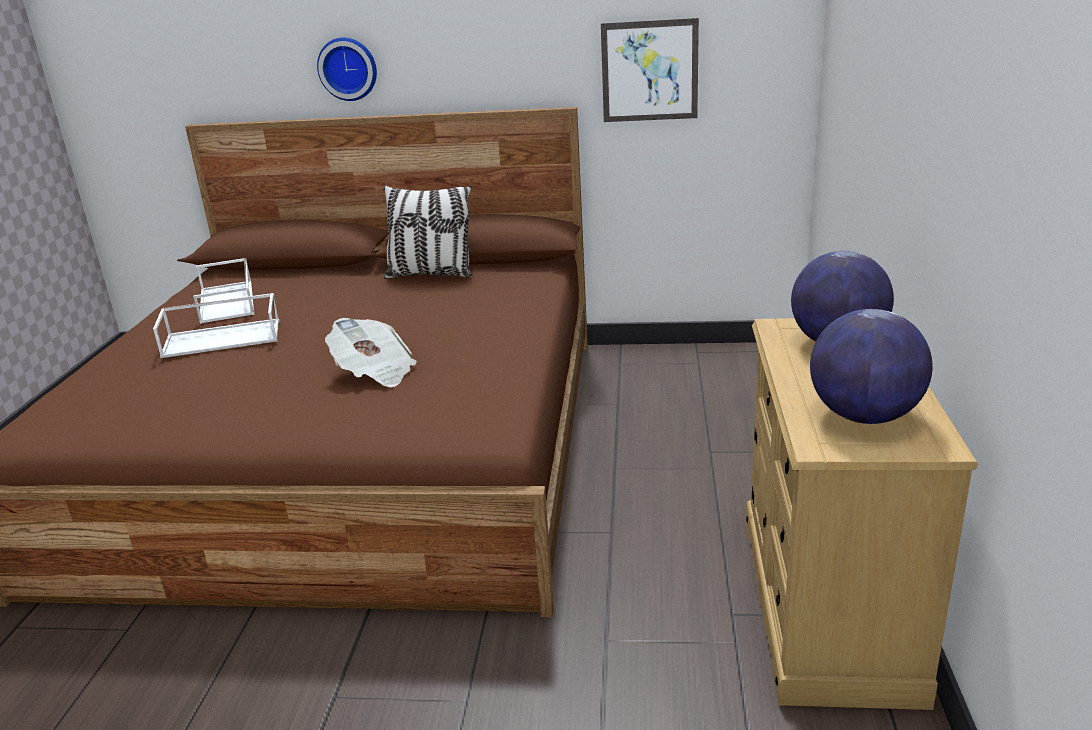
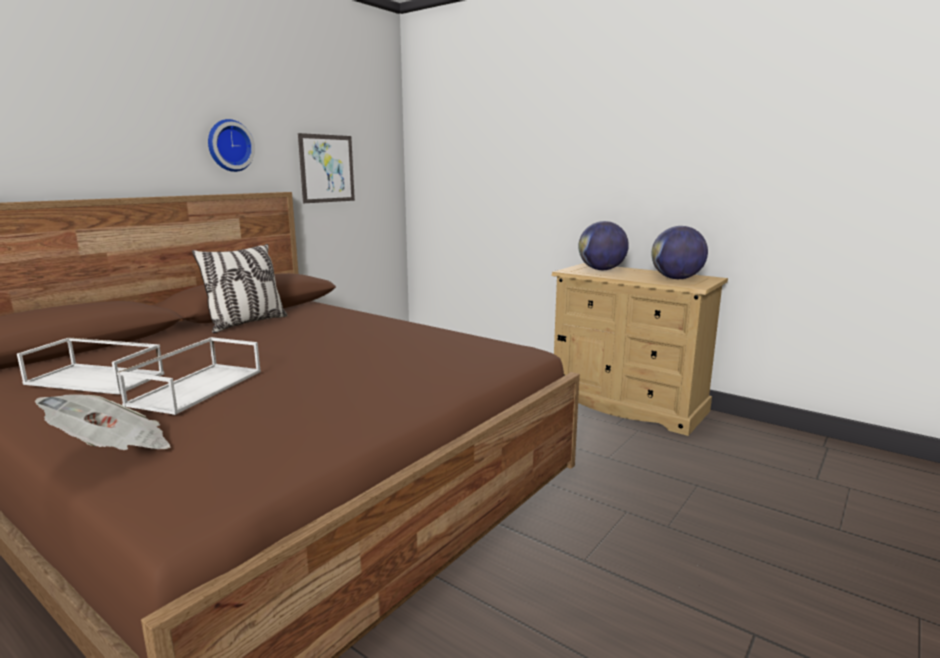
camera: 60 degrees left, 10 degrees down
(348, 68) = (93, 152): wall clock -> wall clock (229, 145)
(375, 372) = (387, 359): newspaper -> newspaper (114, 449)

